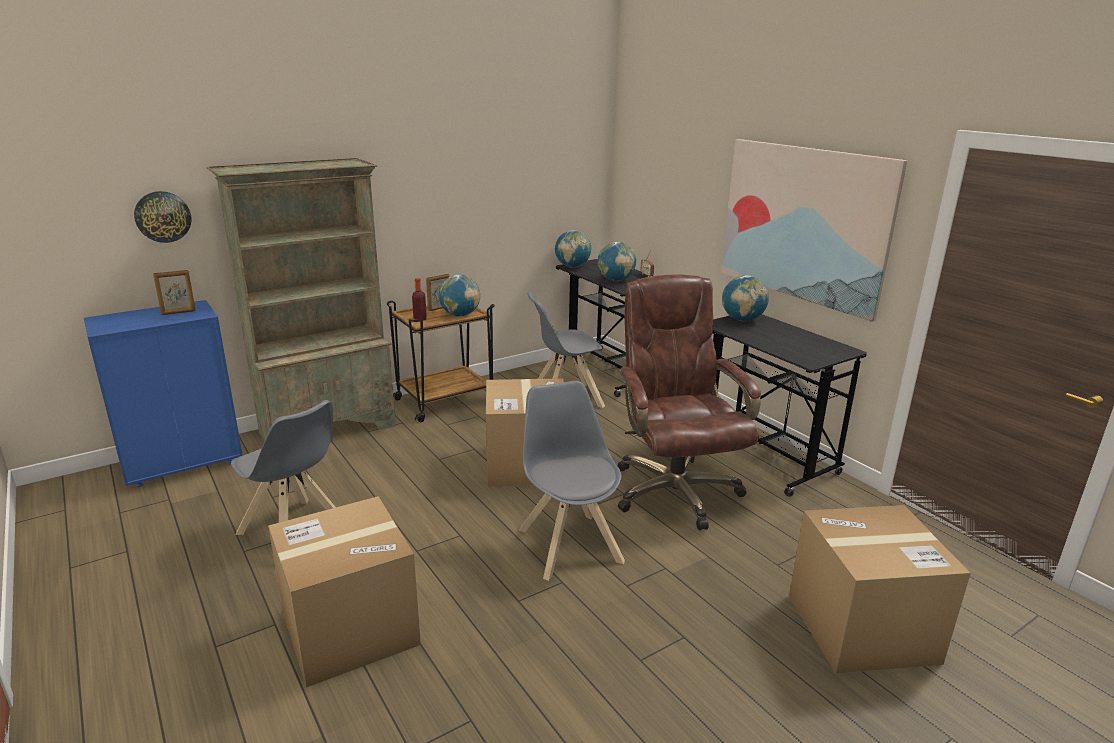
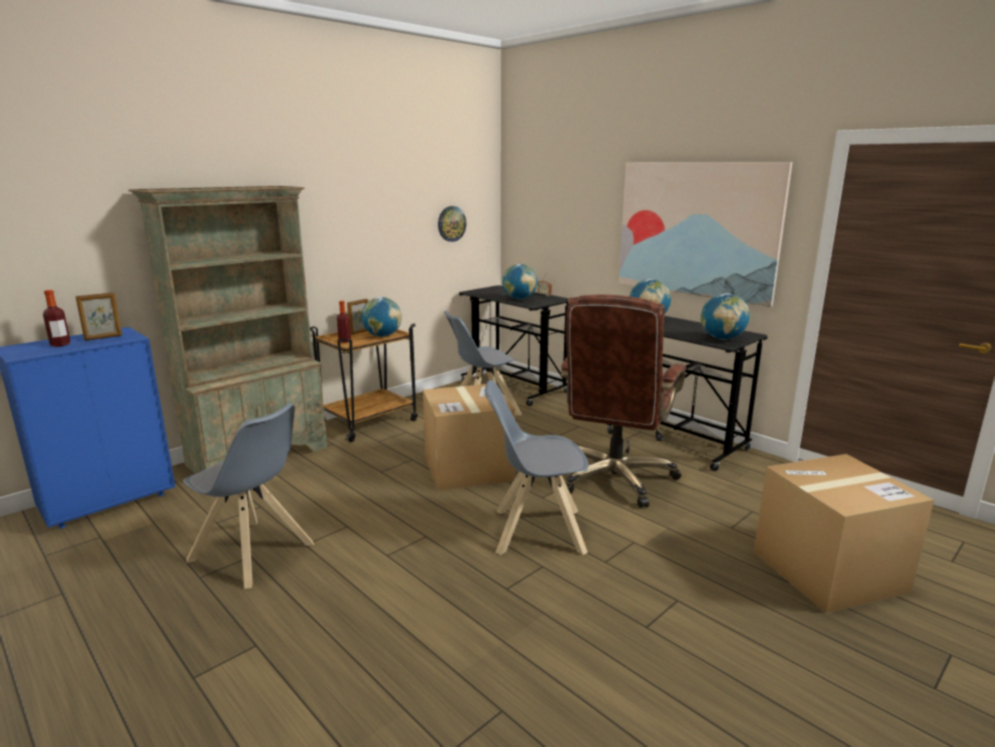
camera: 10 degrees left, 5 degrees down
(139, 318) = (60, 344): none -> bottle
(163, 216) = (82, 240): wall clock -> wall clock (451, 223)
(350, 629) = (341, 638): cardboard box -> none
(569, 543) = (535, 531): grey chair -> grey chair turned 60 degrees counterclockwise
(572, 266) = (474, 292): globe -> globe (722, 339)
(675, 491) = (614, 477): brown office chair -> brown office chair turned 135 degrees counterclockwise

